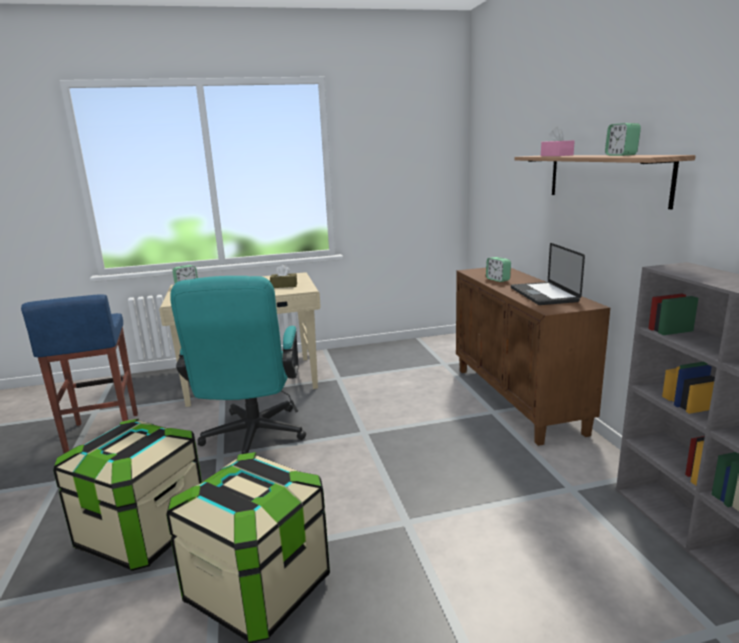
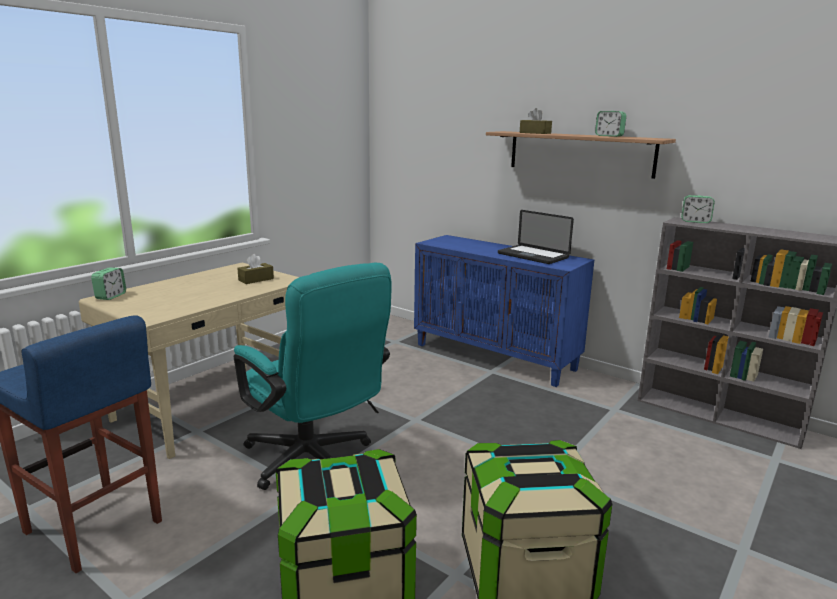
camera: 40 degrees left, 0 degrees up
(498, 280) = (471, 247): alarm clock -> alarm clock (695, 221)
(518, 399) = (495, 357): brown cabinet -> blue cabinet
(556, 155) = (535, 133): pink tissue box -> brown tissue box

